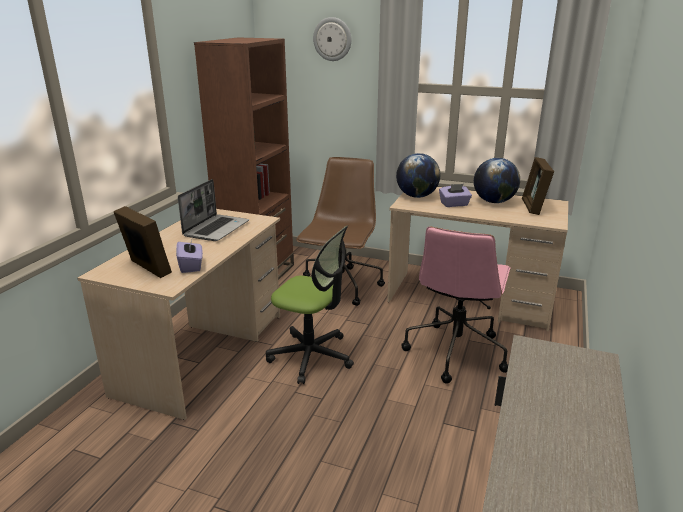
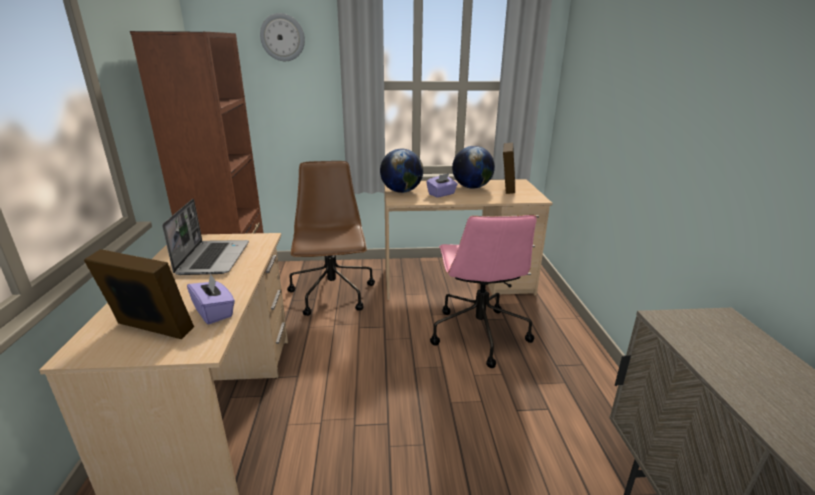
camera: 25 degrees left, 0 degrees up
(311, 356) = (347, 377): office chair -> none
(533, 207) = (507, 188): picture frame -> picture frame turned 150 degrees counterclockwise

